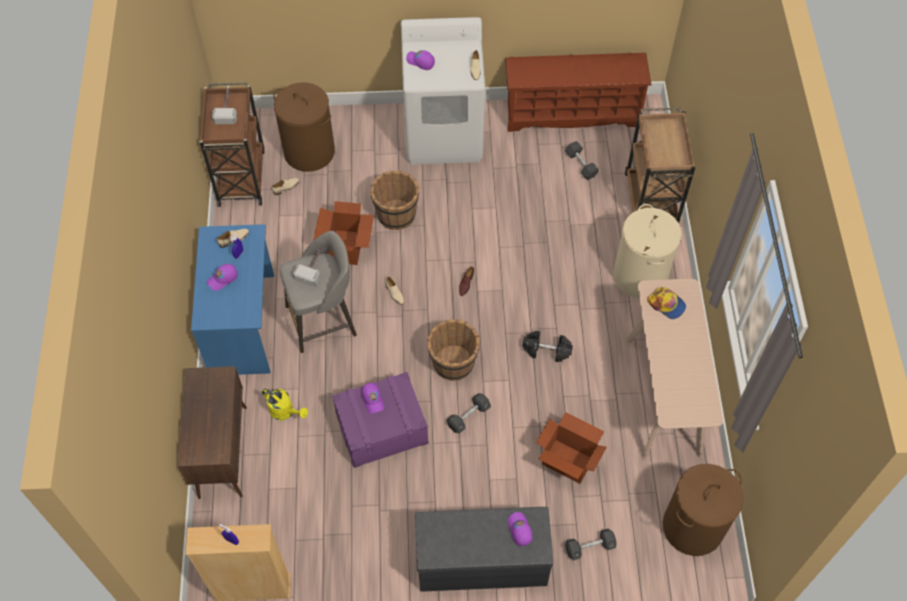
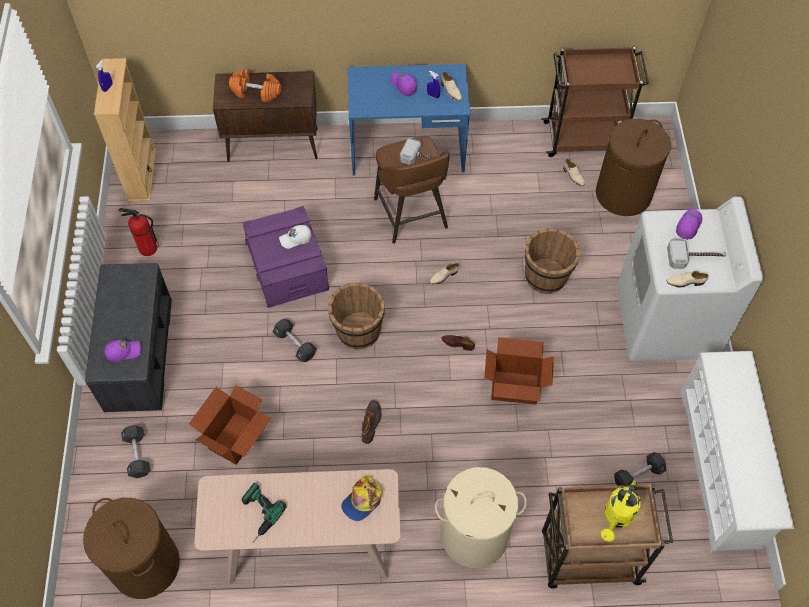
camera: 90 degrees right, 0 degrees up
(210, 422) = (256, 92): none -> orange dumbbell
(227, 107) = (613, 70): hammer -> hammer (695, 258)
(285, 412) = (310, 189): yellow watering can -> yellow watering can (616, 518)
(323, 320) = (411, 215): grey stool -> brown stool
(347, 247) = (500, 232): cardboard box -> cardboard box (514, 388)
(353, 569) = (147, 248): none -> fire extinguisher
(372, 400) = (295, 239): purple cap -> white cap
(546, 350) = (371, 423): black dumbbell -> boot
(572, 113) = (721, 469): brown shoe rack -> white shoe rack
(688, 380) = (256, 515): none -> power drill

